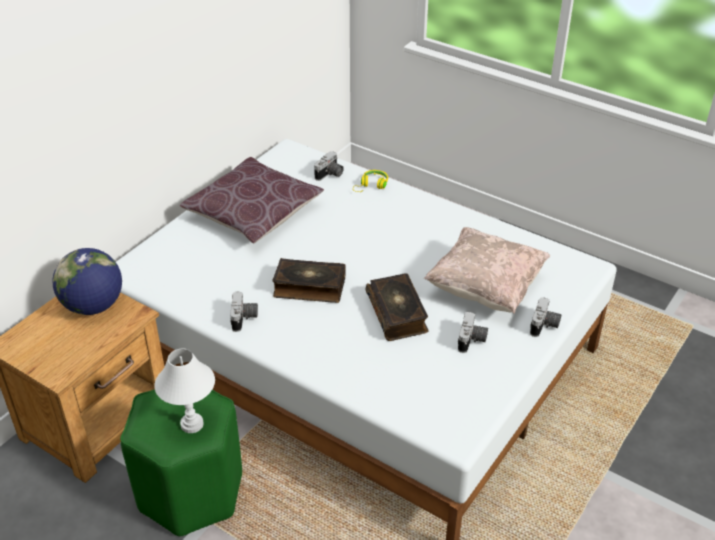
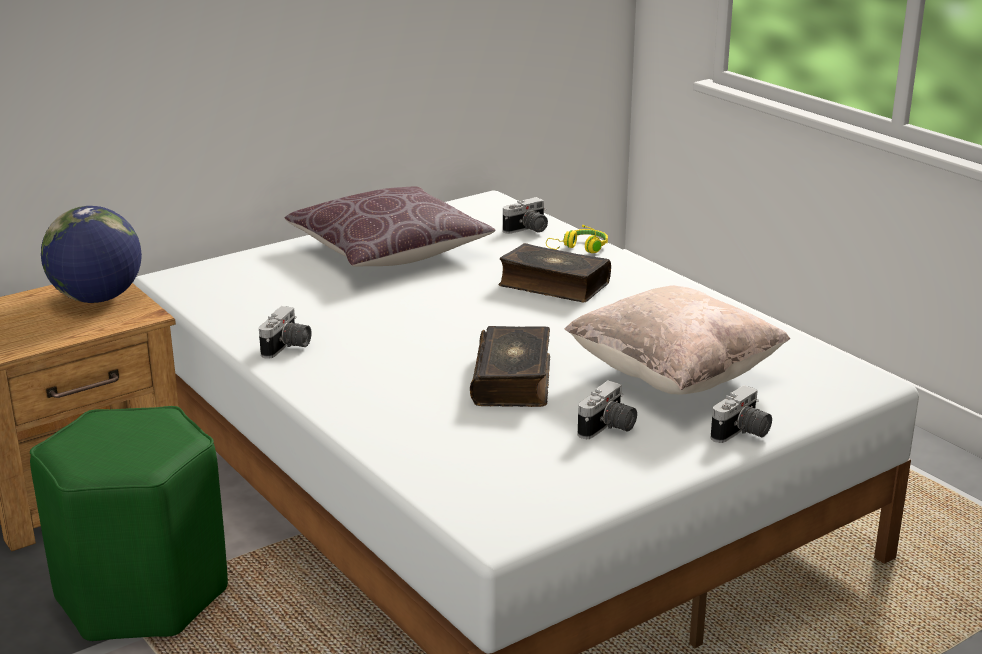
camera: 20 degrees right, 15 degrees down
(191, 424) = (135, 451): white table lamp -> none
(309, 287) = (405, 332): book -> book (553, 285)

